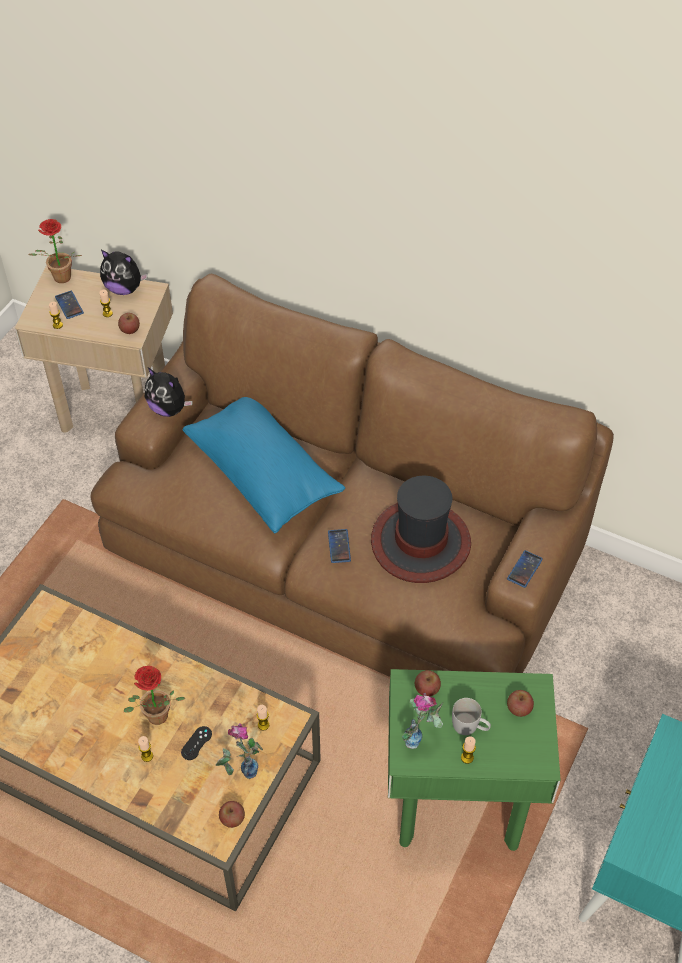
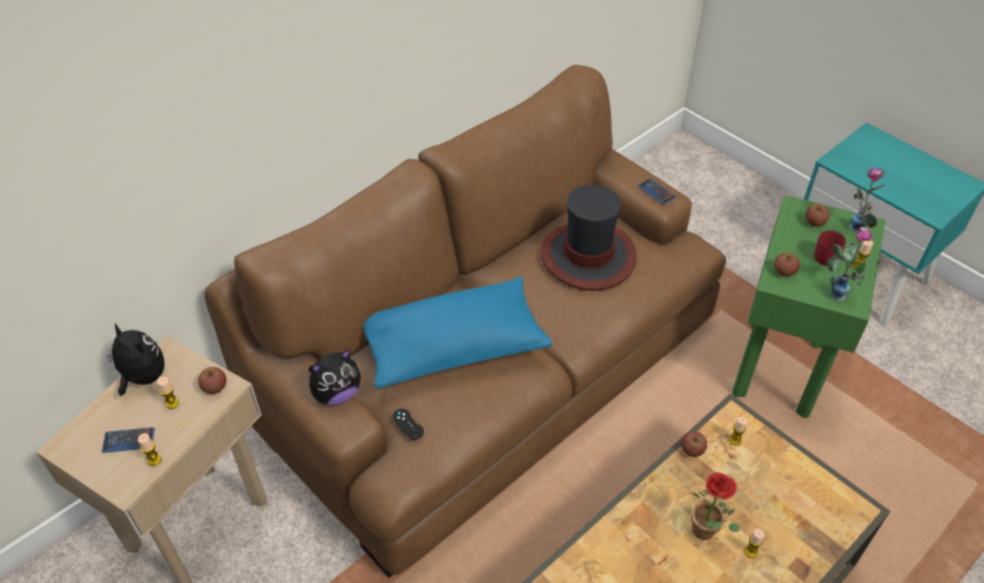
camera: 70 degrees left, 5 degrees down
(60, 279) = (75, 441): potted plant -> none
(124, 288) = (143, 378): plush toy -> plush toy turned 90 degrees counterclockwise
(196, 743) = (744, 502): black game controller -> black game controller (408, 424)
(232, 818) = (835, 492): apple -> apple (692, 450)
(240, 772) = (784, 472): vase -> vase (854, 234)
(339, 546) = (568, 314): phone -> none
(470, 727) = (828, 256): white mug -> red mug

